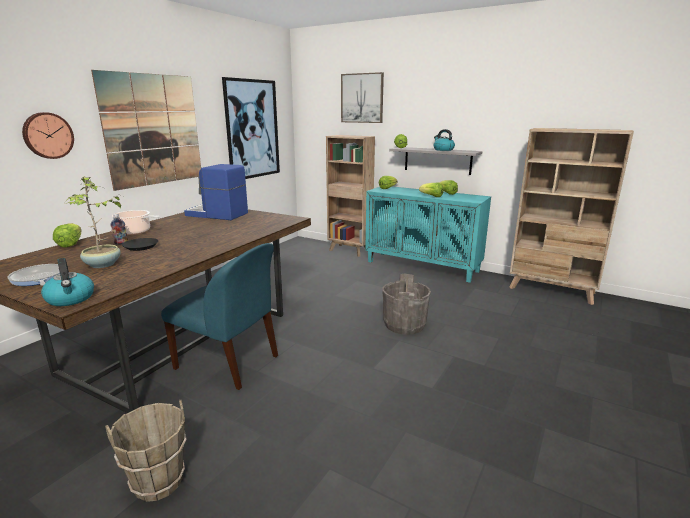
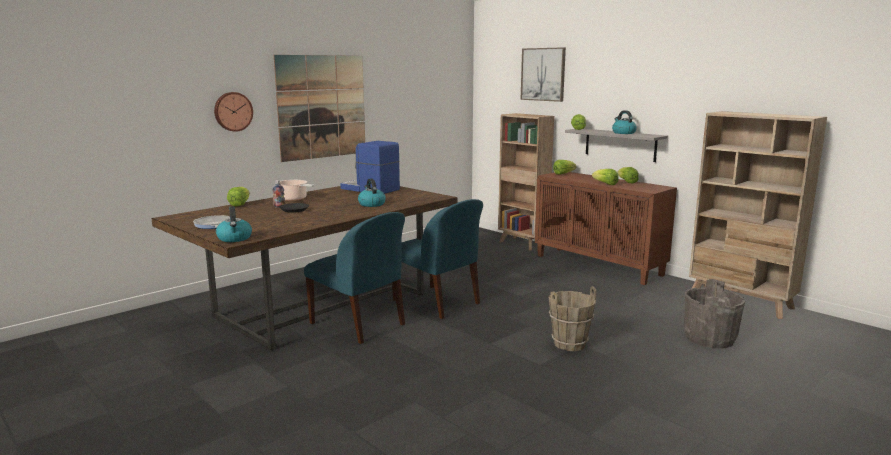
camera: 15 degrees right, 5 degrees down
(103, 265) = (261, 220): potted plant -> none
(158, 481) = (280, 389): brown bucket -> brown bucket (569, 344)
(227, 233) = (371, 204): none -> kettle
(252, 129) = (424, 106): picture -> none
(301, 323) = (437, 303): none -> blue chair
(404, 325) = (543, 314): grey bucket -> grey bucket (709, 338)
(423, 266) = (599, 265): turquoise cabinet -> brown cabinet

